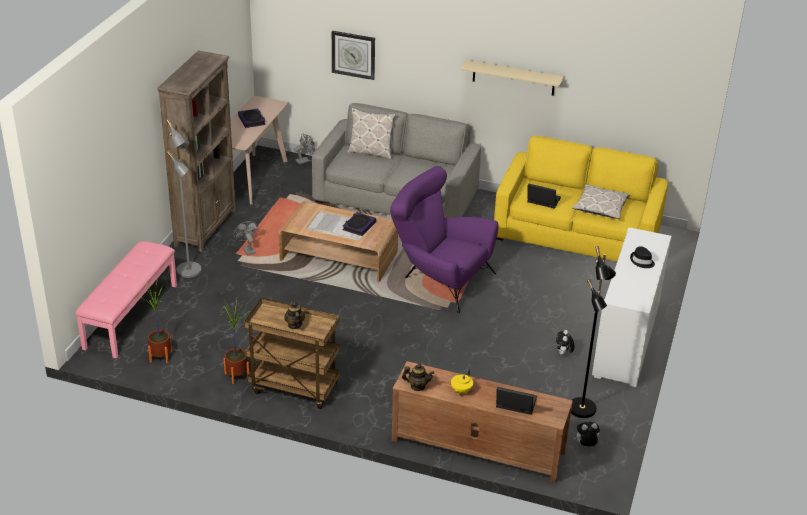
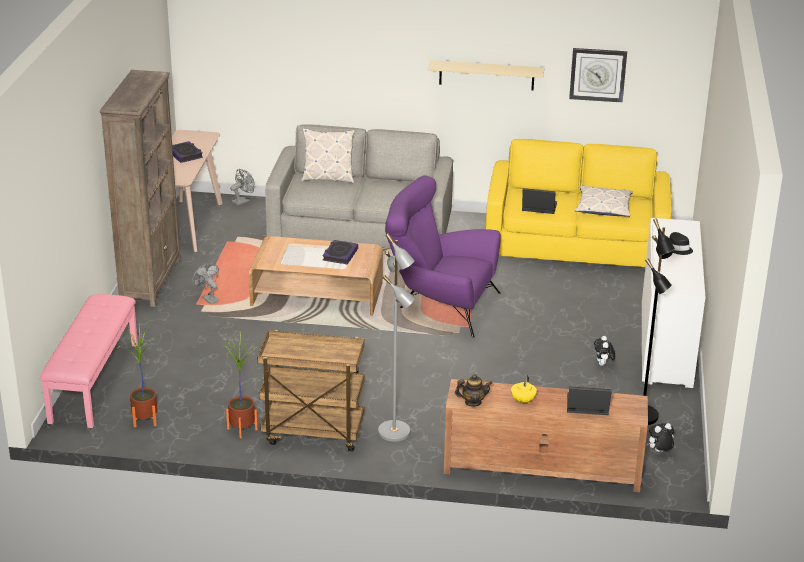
camera: 10 degrees left, 5 degrees down
(190, 270) = (148, 327): grey floor lamp -> grey floor lamp (395, 432)
(294, 325) = (315, 354): teapot -> none
(353, 54) = (296, 68): wall clock -> wall clock (598, 74)

